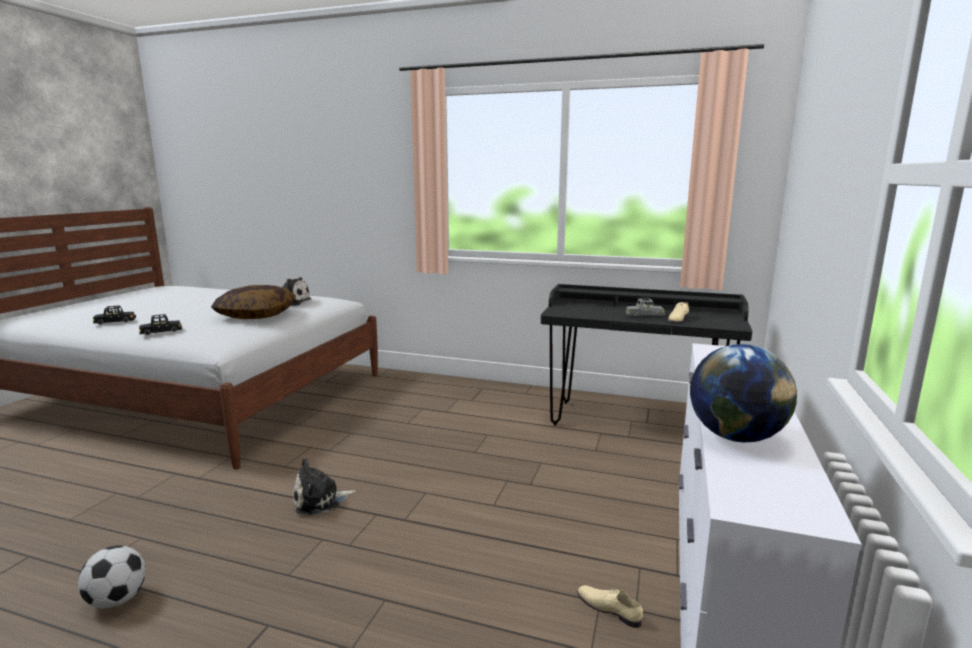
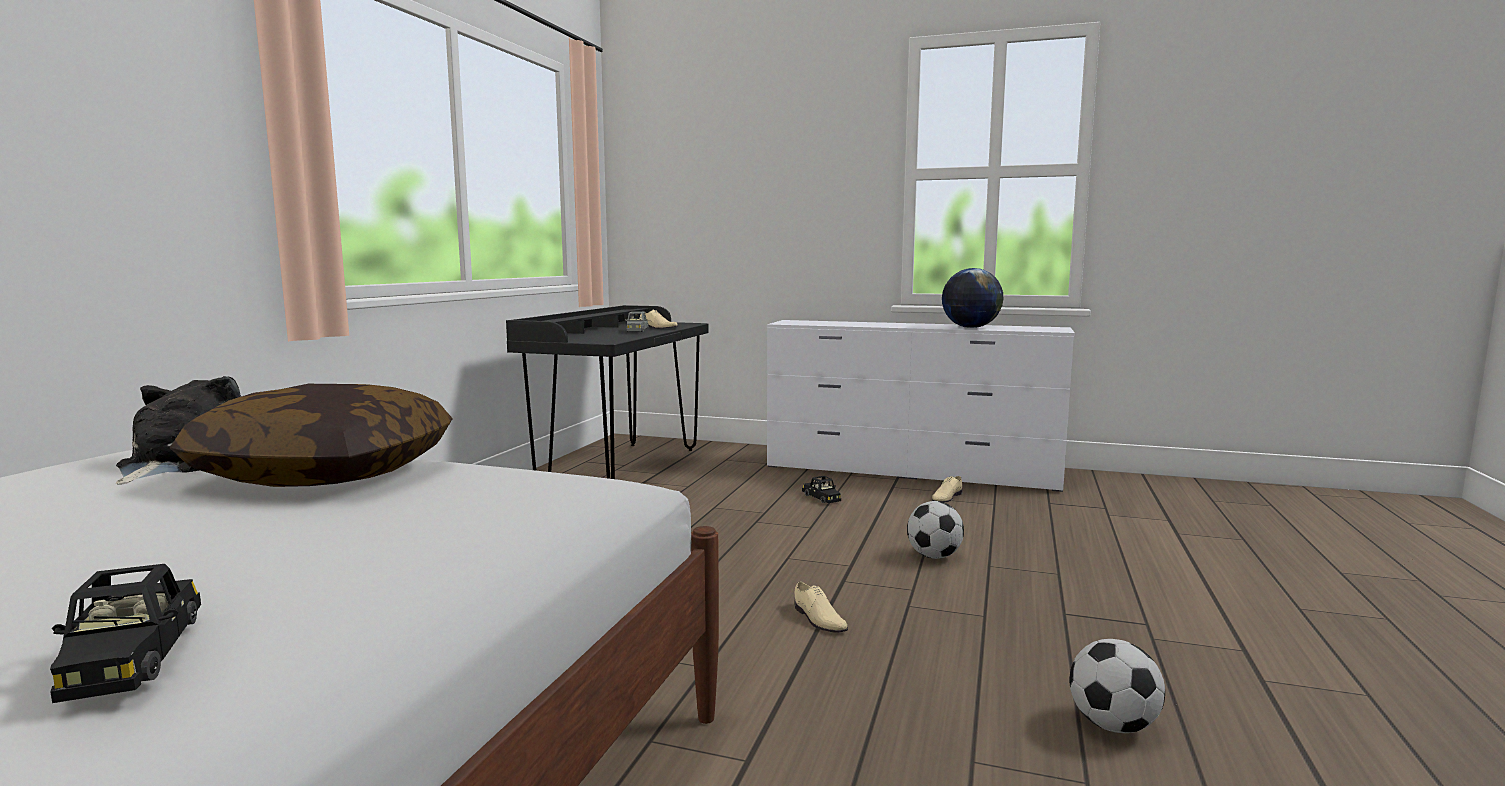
camera: 90 degrees left, 5 degrees down
(161, 332) = (450, 537): black toy car -> black toy car (821, 498)
(320, 500) = (818, 619): plush toy -> beige shoe
(415, 566) = (933, 556): none -> football

